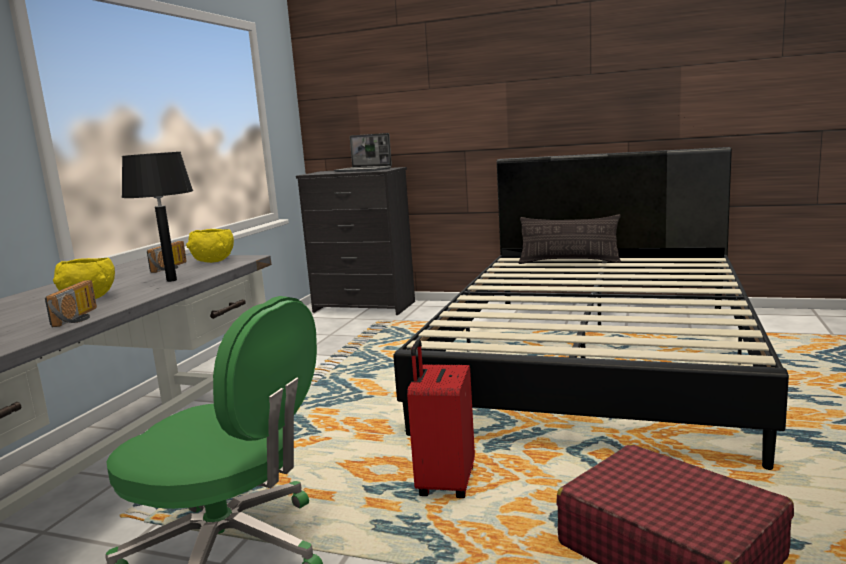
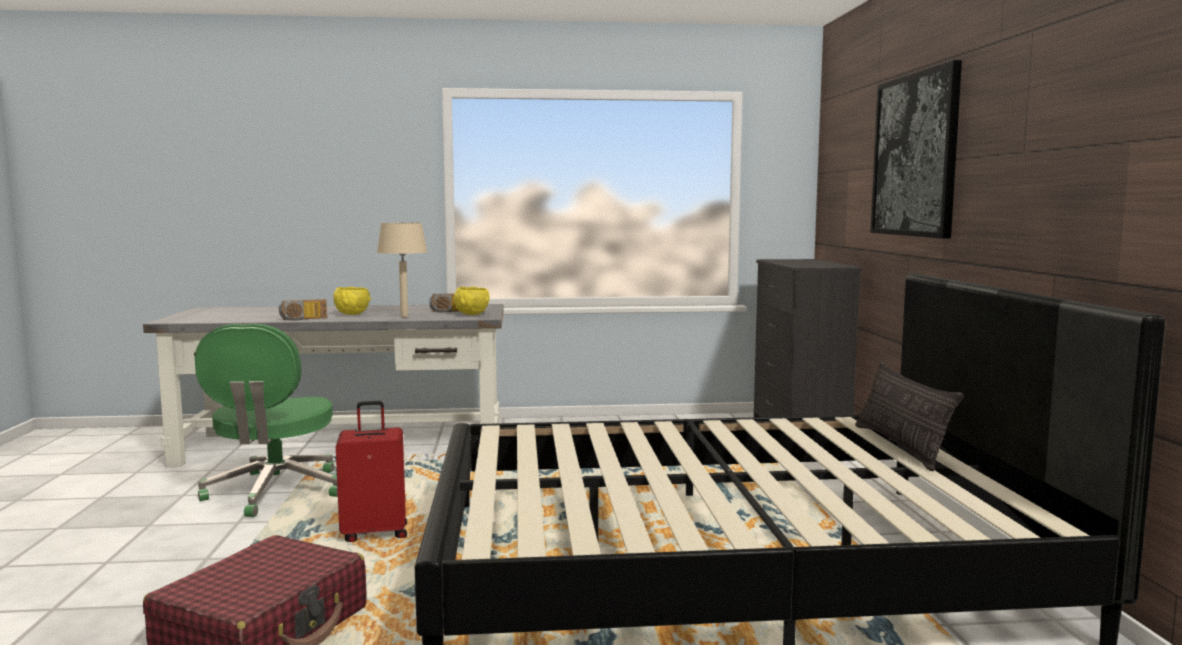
camera: 65 degrees right, 5 degrees down
(171, 280) = (404, 316): black table lamp -> beige table lamp
(364, 170) = (810, 264): laptop -> none
(466, 79) = (915, 155): none -> picture

